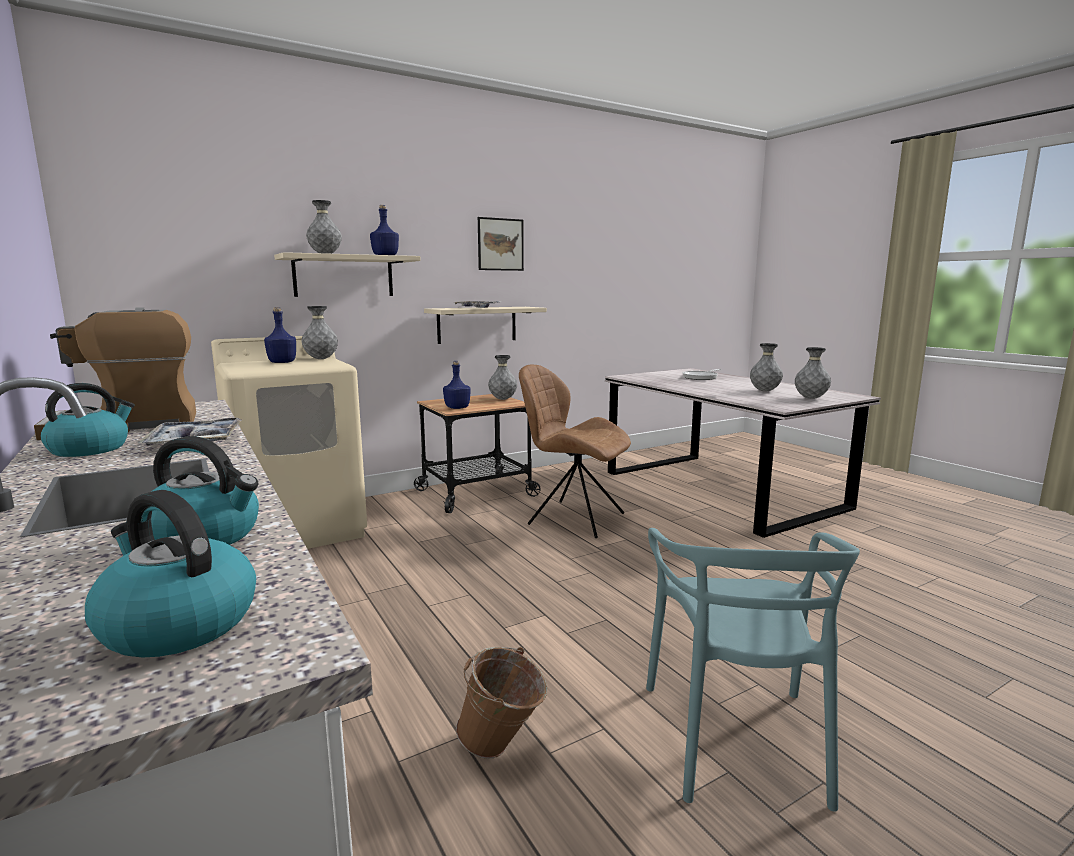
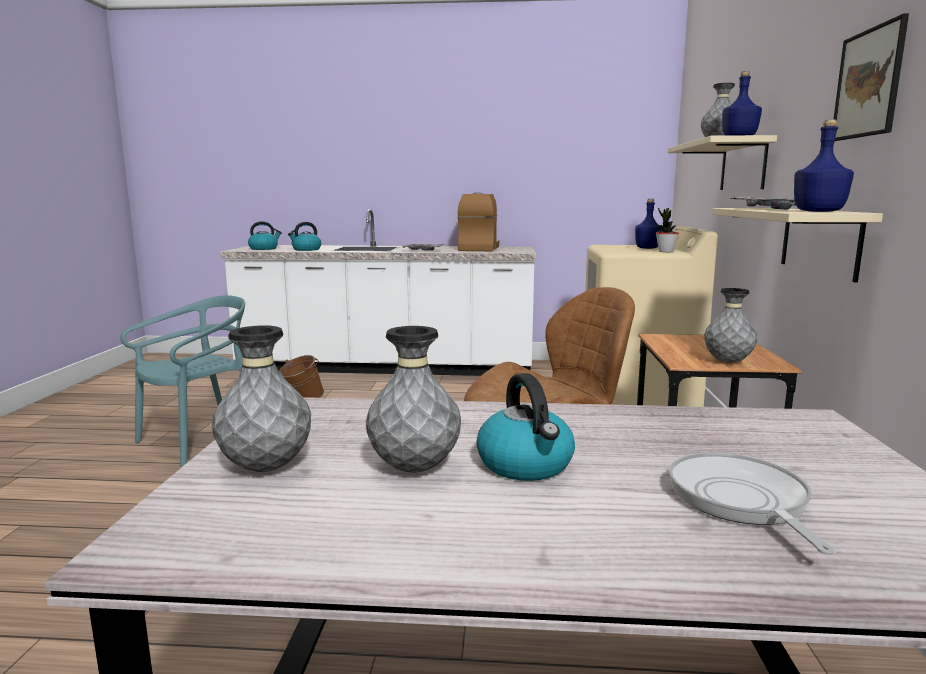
camera: 125 degrees right, 0 degrees up
(90, 449) = (436, 247): kettle -> kettle (526, 465)
(321, 359) = (665, 251): grey vase -> potted plant
(457, 408) = (673, 340): blue bottle -> blue bottle (817, 211)
(736, 739) = (201, 440): turquoise chair -> turquoise chair turned 90 degrees clockwise

